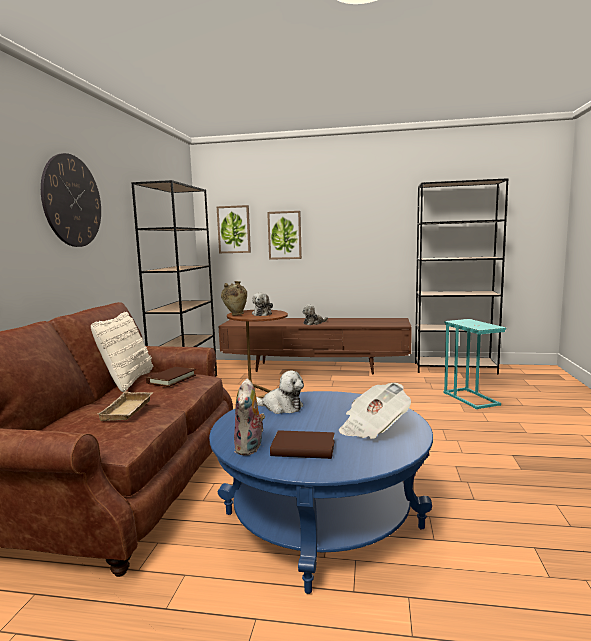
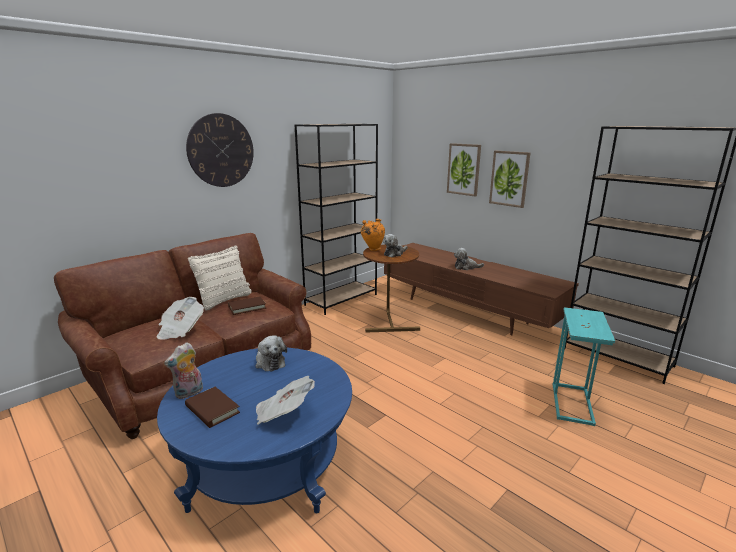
camera: 35 degrees right, 10 degrees up
(128, 411) = (180, 330): beige tray -> newspaper
(234, 229) = (421, 158): picture -> picture (509, 178)
(235, 314) = (373, 249): beige vase -> orange vase

